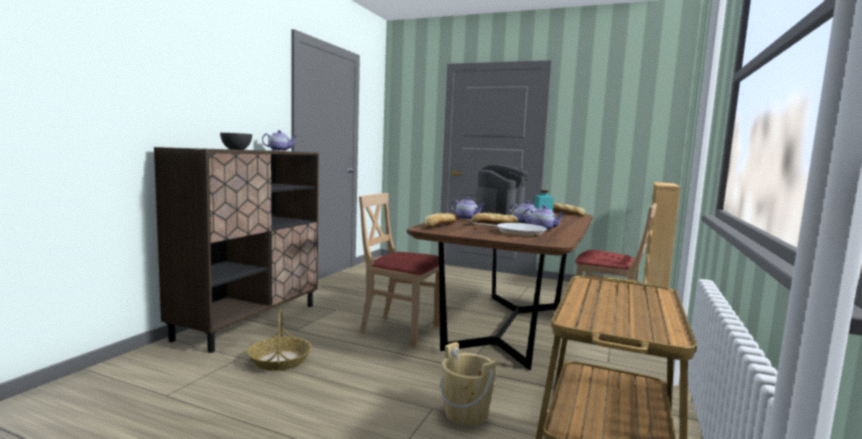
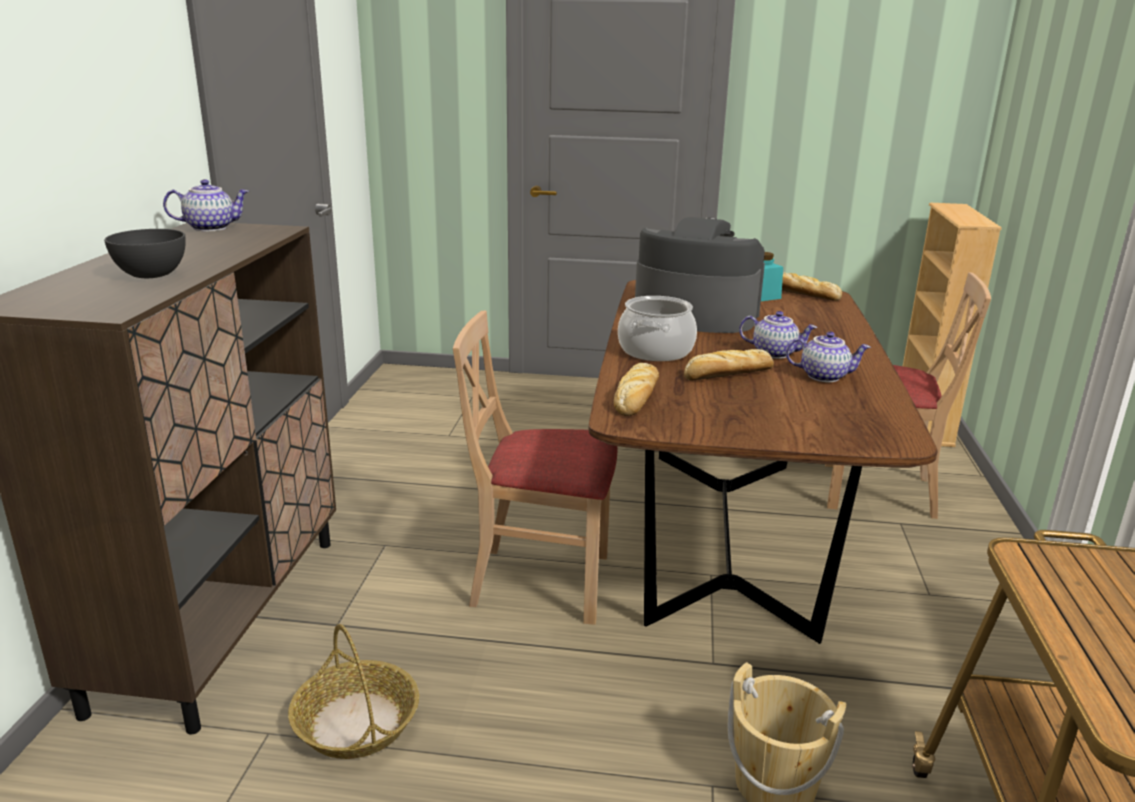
camera: 15 degrees left, 15 degrees up
(467, 218) = (655, 351): teapot -> cooking pot
(501, 213) = (695, 315): coffee machine -> coffee machine turned 75 degrees counterclockwise
(517, 232) = (798, 403): frying pan -> none

